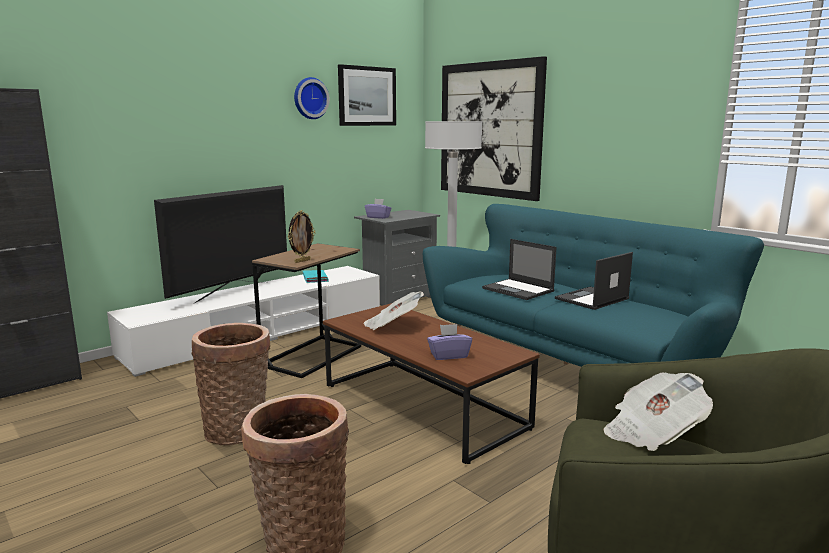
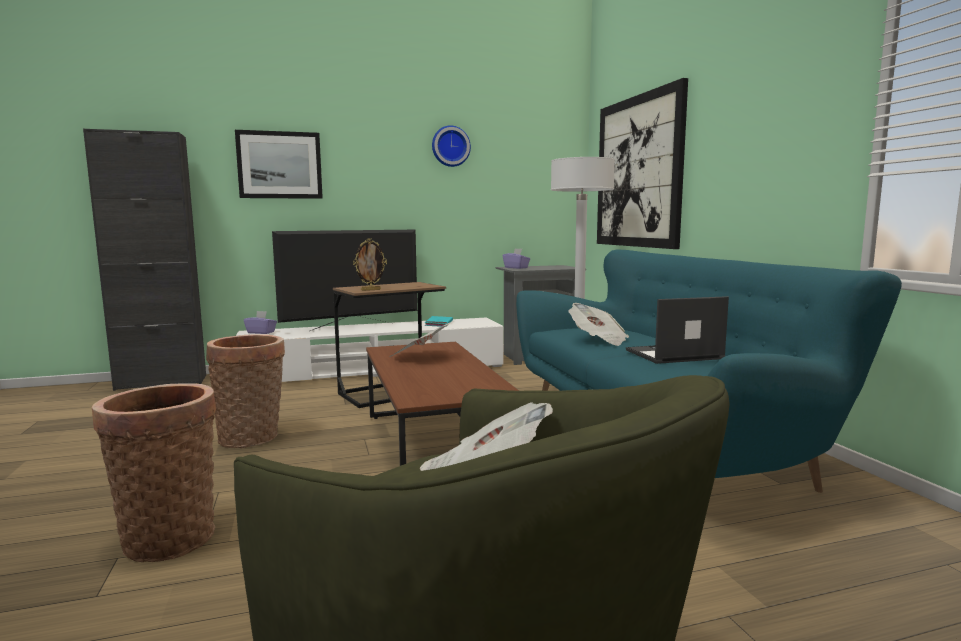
camera: 25 degrees right, 5 degrees down
(367, 96) = (517, 145): picture -> picture (280, 165)
(449, 355) = (425, 384): purple tissue box -> purple tissue box (261, 332)
(518, 290) = (598, 340): laptop -> newspaper

